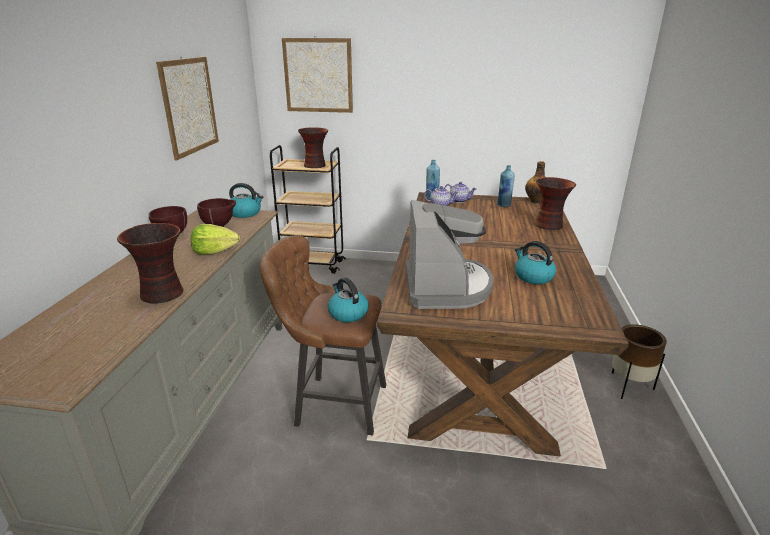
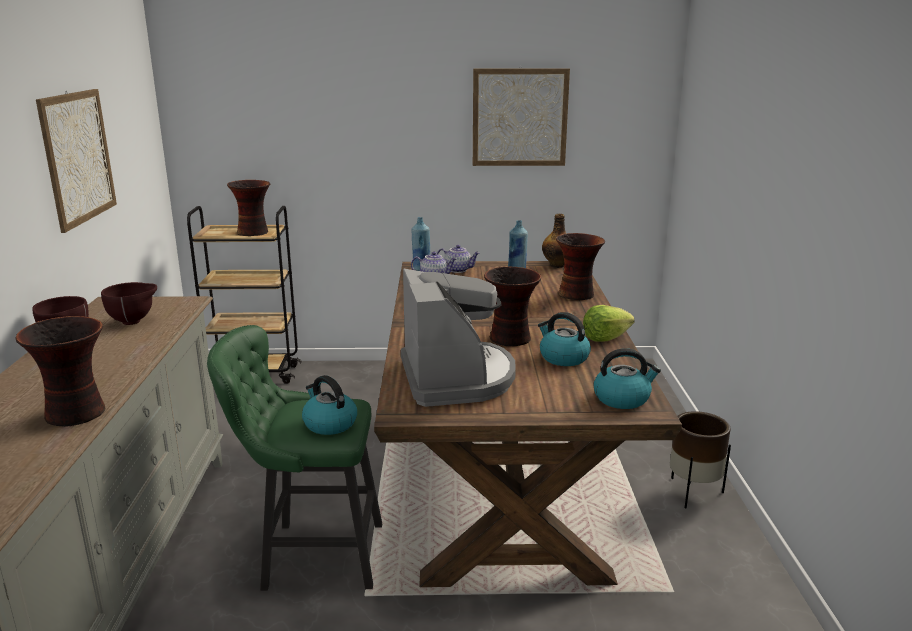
camera: 10 degrees left, 5 degrees down
(214, 251) = (135, 355): lettuce -> lettuce (605, 338)
(245, 213) = (167, 302): kettle -> kettle (622, 398)
(318, 74) = (251, 108): picture -> picture (520, 116)
(330, 403) = (307, 555): brown stool -> green stool
(493, 258) = (511, 339): none -> vase

